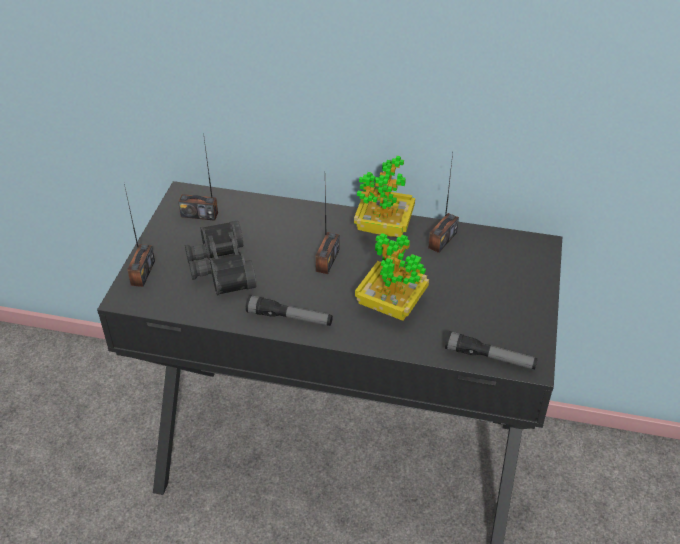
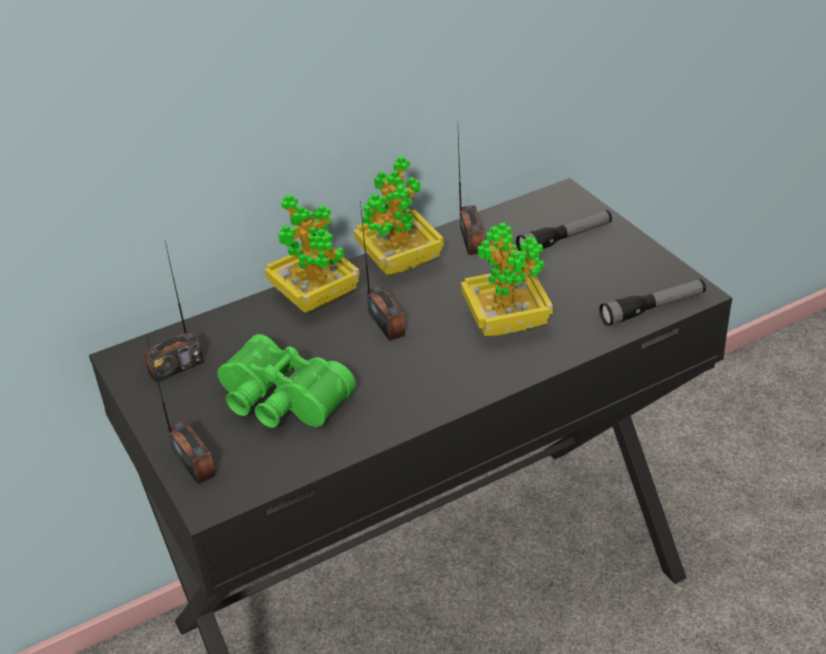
camera: 40 degrees left, 5 degrees down
(219, 268) = (280, 402): black binoculars -> green binoculars
(289, 318) = (425, 397): flashlight -> flashlight (565, 239)
(312, 220) = (315, 298): none -> potted plant

